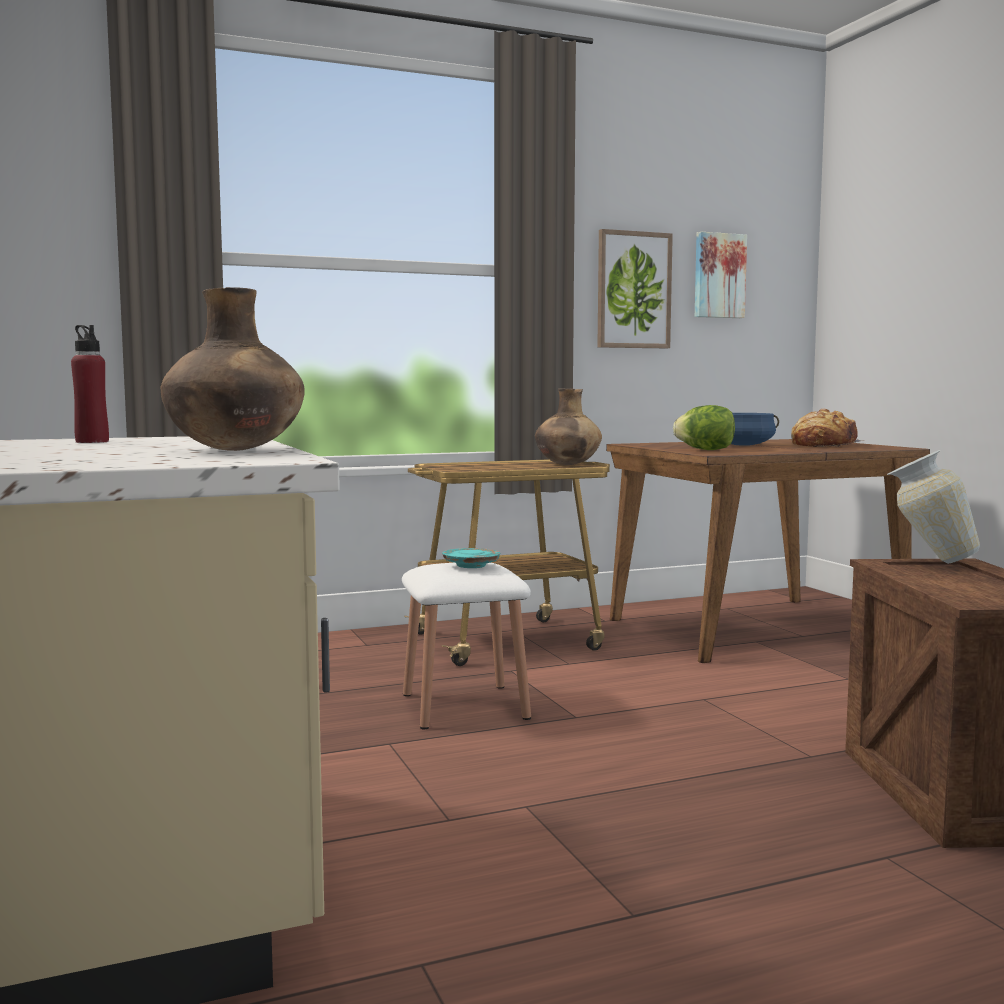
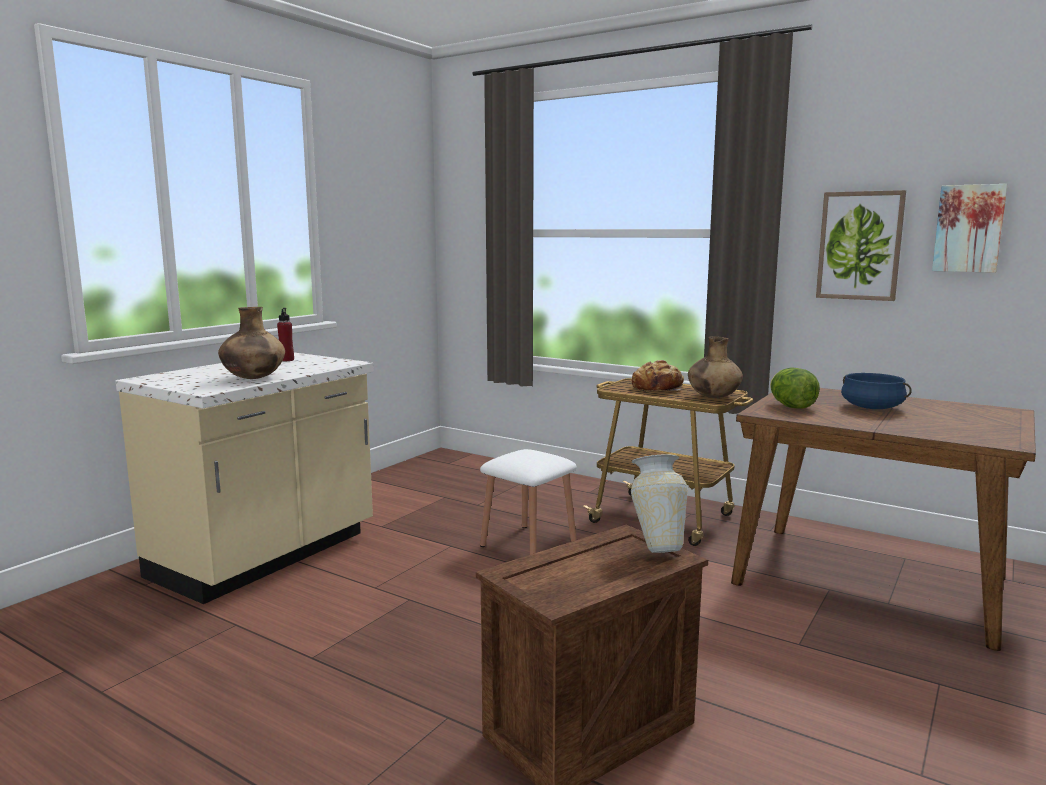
camera: 55 degrees right, 5 degrees up
(471, 566) = (530, 456): turquoise plate -> none
(823, 445) = (956, 423): bread -> bread (657, 388)

